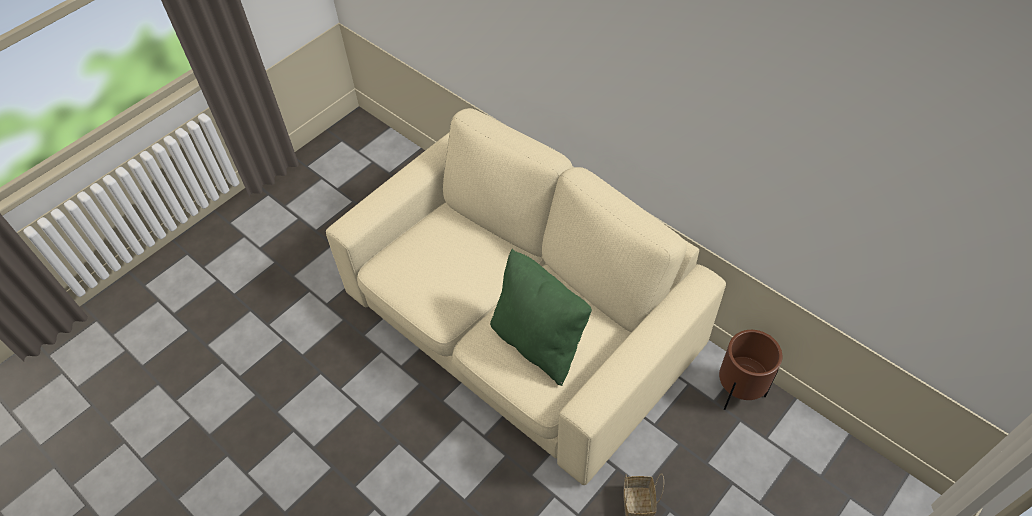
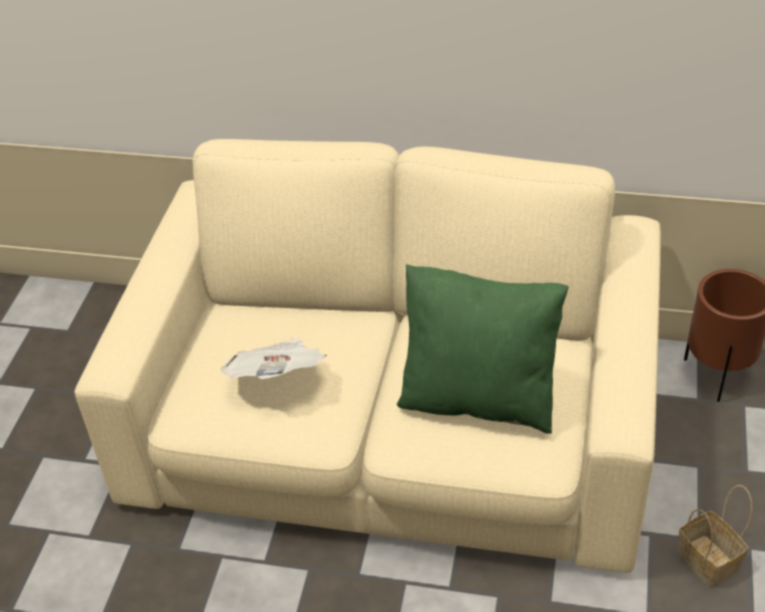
camera: 30 degrees left, 10 degrees down
(441, 271) = (278, 378): none -> newspaper

